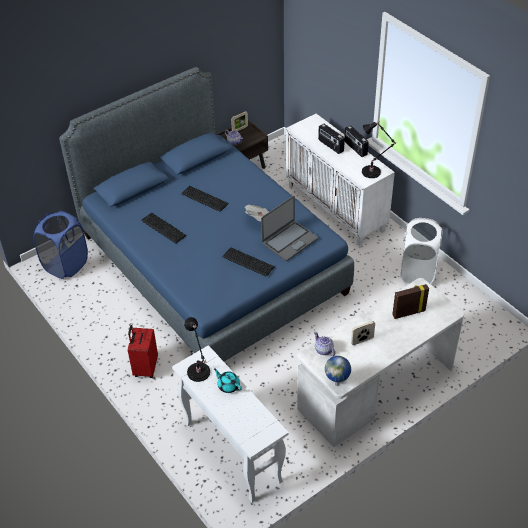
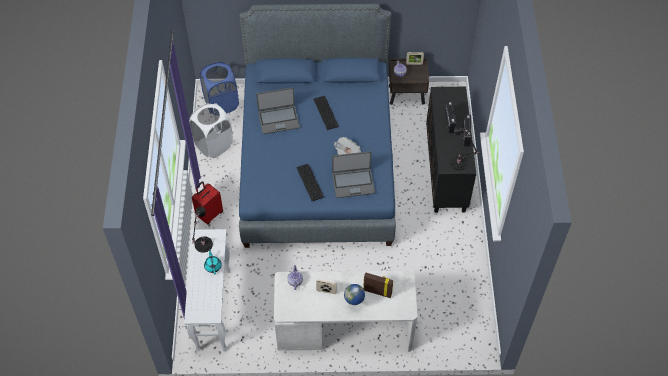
camera: 35 degrees right, 10 degrees up
(163, 227) = (278, 120): keyboard -> laptop
(336, 208) = (446, 171): white cabinet -> black cabinet
(337, 384) = (281, 311): globe -> globe (354, 304)
(417, 272) = (457, 261): white laundry basket -> white laundry basket (213, 145)

